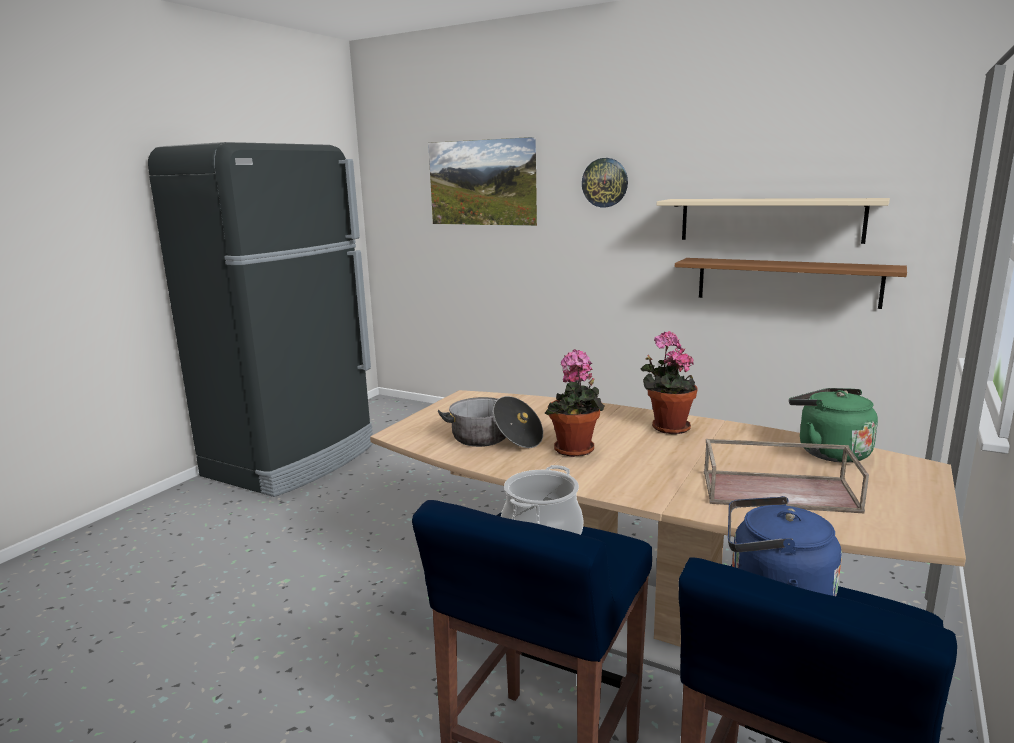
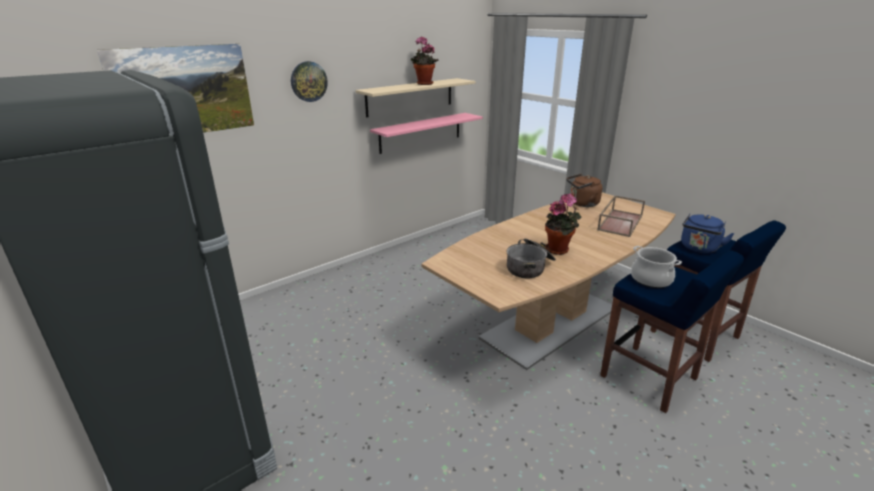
camera: 70 degrees left, 10 degrees up
(667, 427) = (536, 223): potted plant -> potted plant (423, 84)
(786, 282) = (421, 132): brown shelf -> pink shelf
(829, 452) = (582, 204): green kettle -> brown kettle

